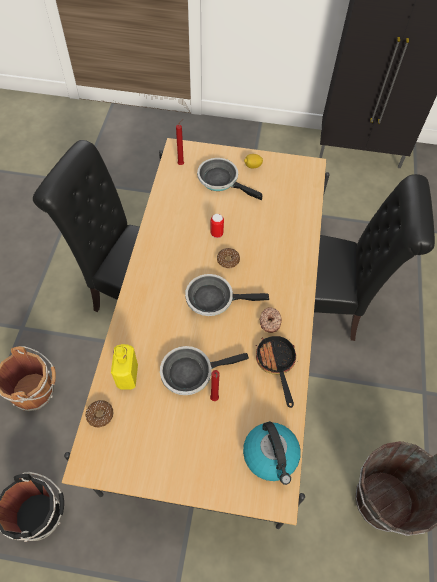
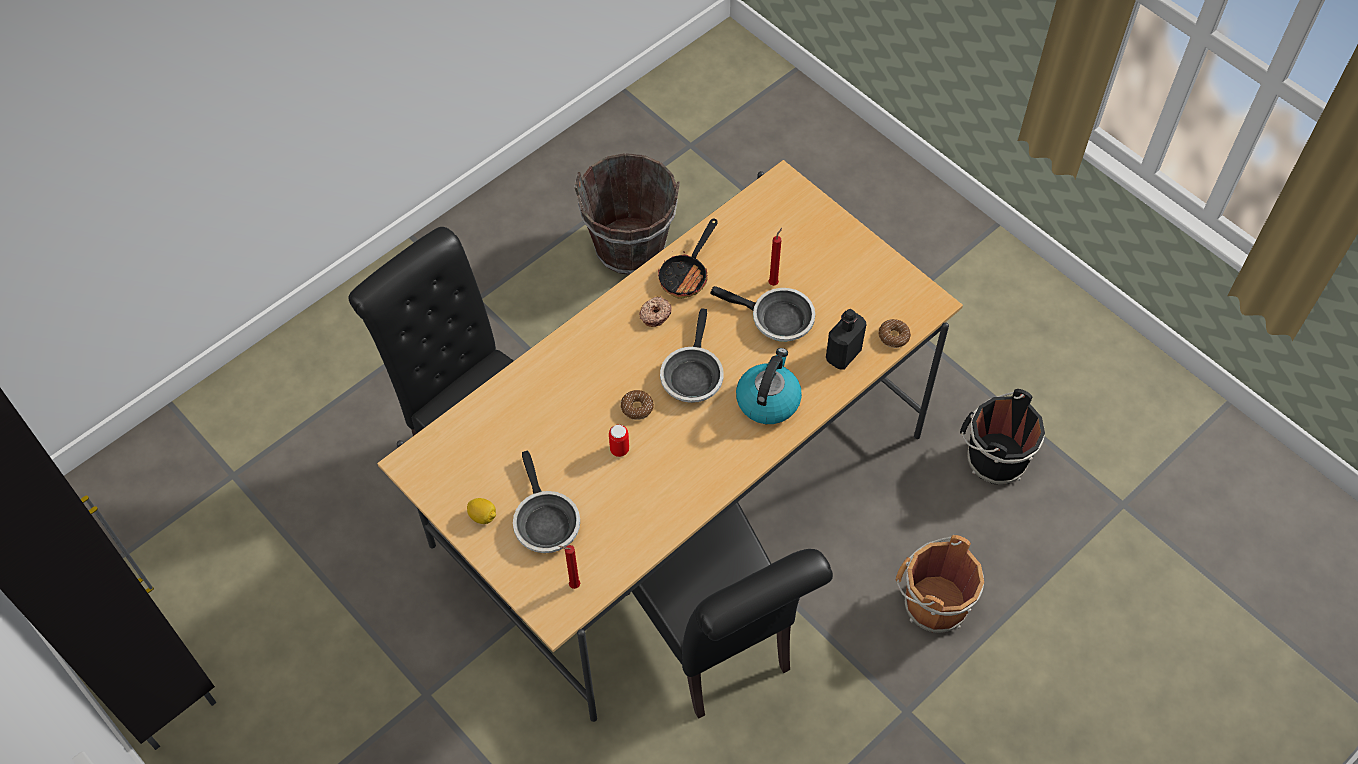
camera: 140 degrees left, 0 degrees up
(127, 376) = (843, 355): yellow bottle -> black bottle
(214, 299) = (692, 375): frying pan -> frying pan turned 60 degrees clockwise
(271, 456) = (761, 211): kettle -> kettle (768, 400)

